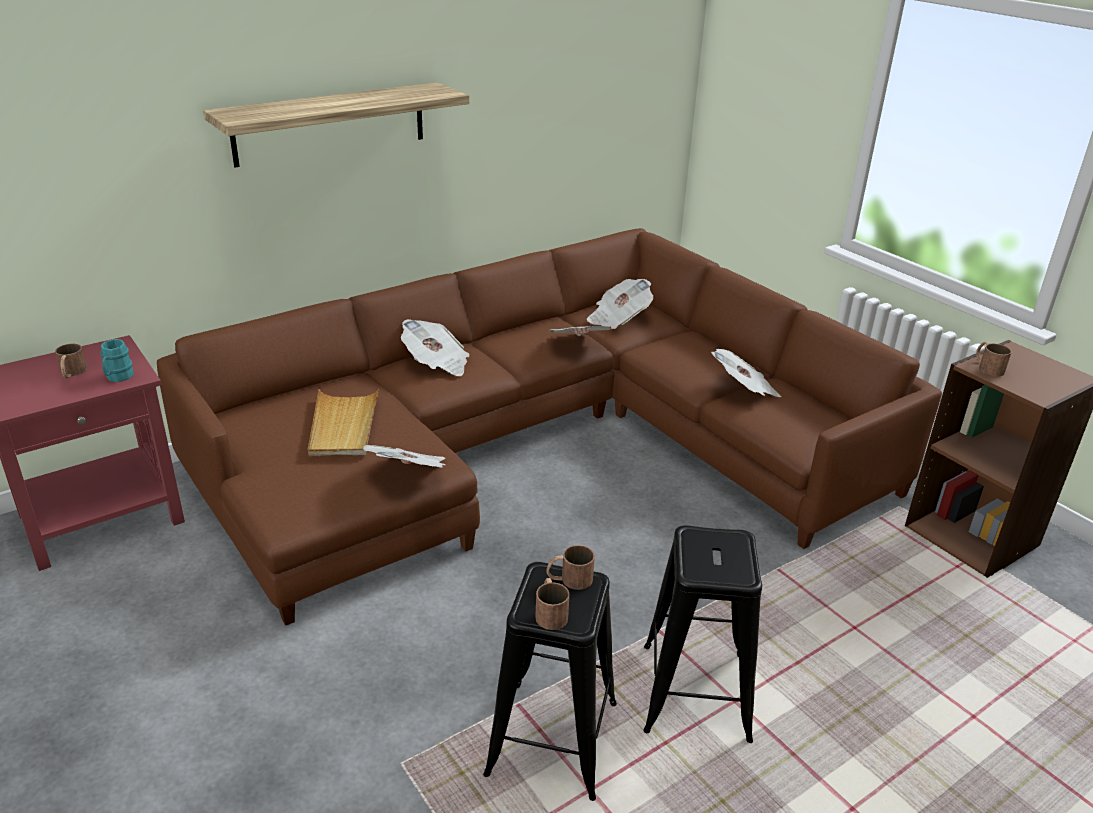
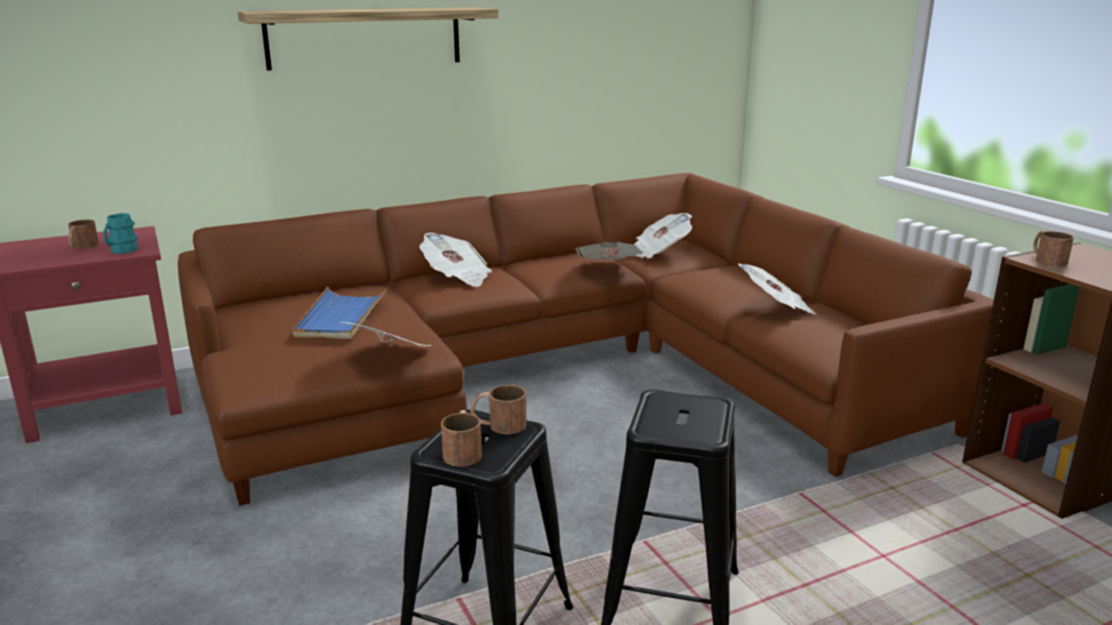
camera: 10 degrees right, 10 degrees down
(343, 426) = (340, 317): beige tray -> blue tray

